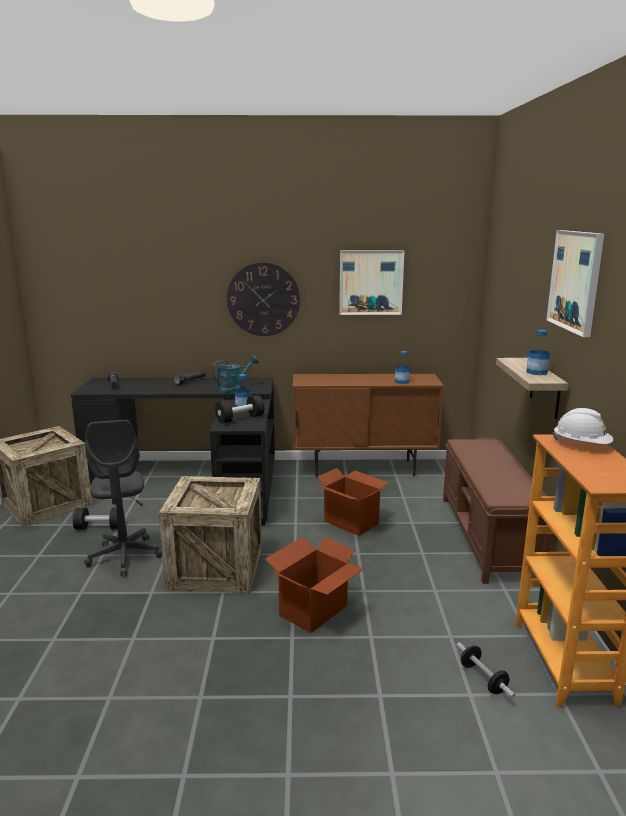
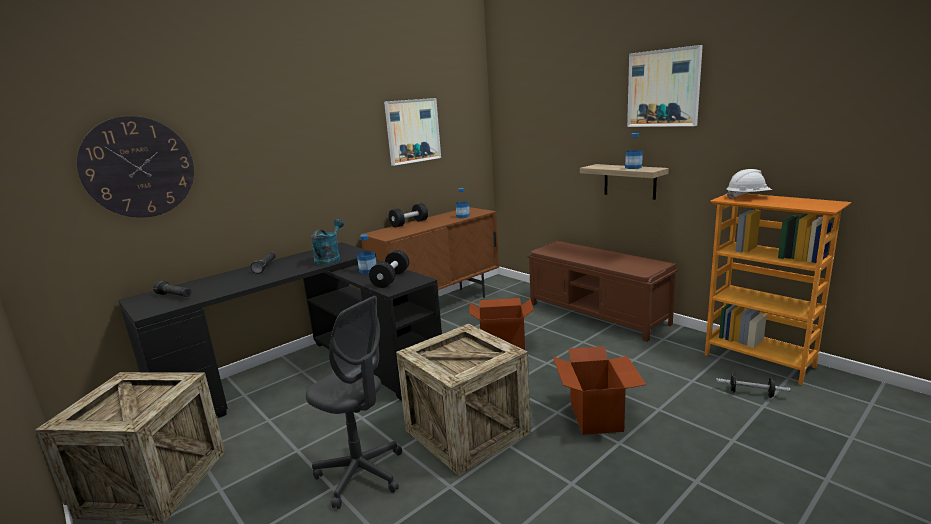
camera: 40 degrees left, 0 degrees up
(100, 528) = (278, 466): black dumbbell -> black dumbbell (409, 223)
(263, 299) = (320, 160): wall clock -> wall clock (138, 167)

